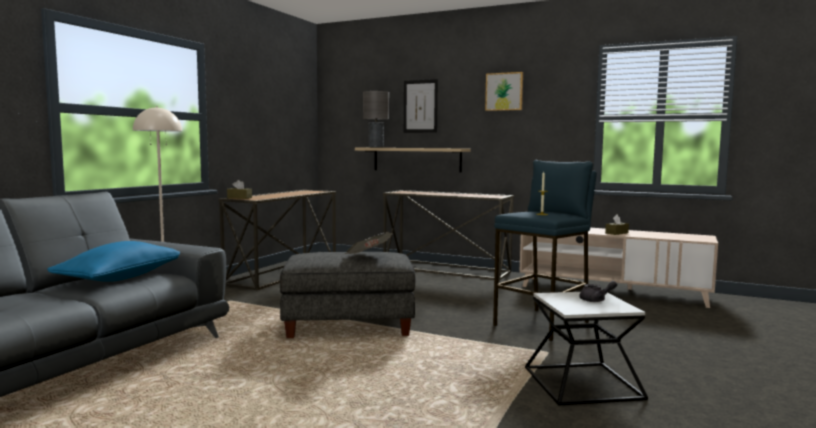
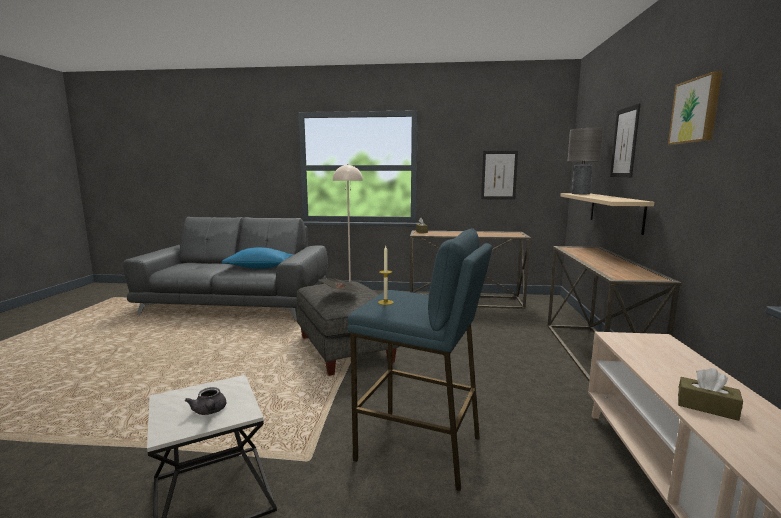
camera: 70 degrees right, 5 degrees up
(274, 130) = (499, 175): none -> picture

